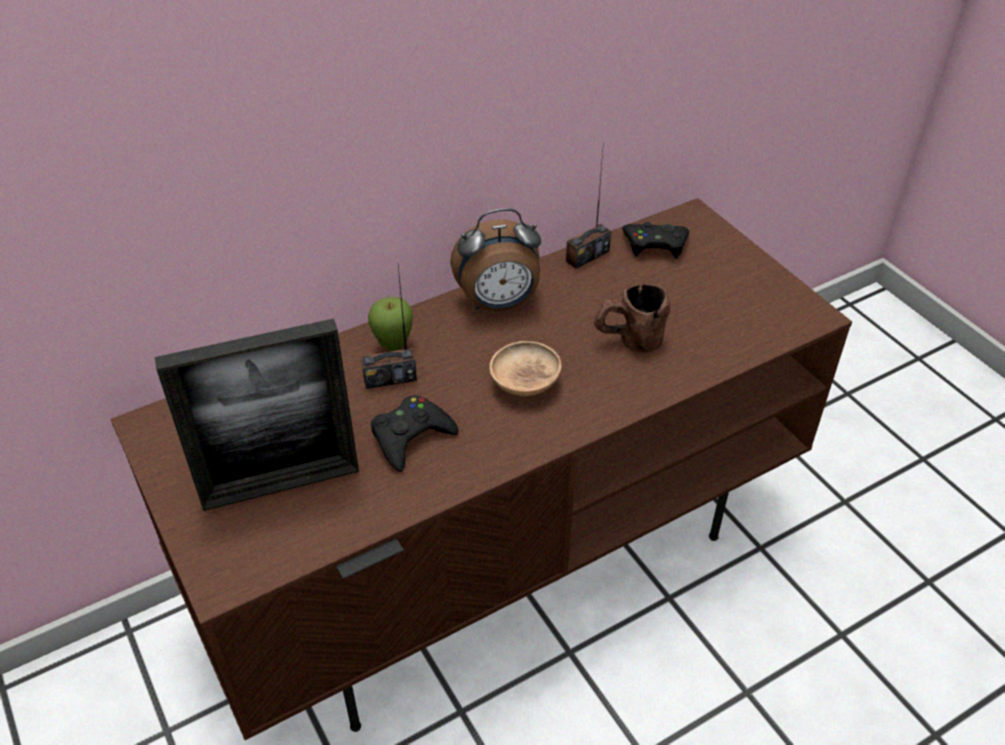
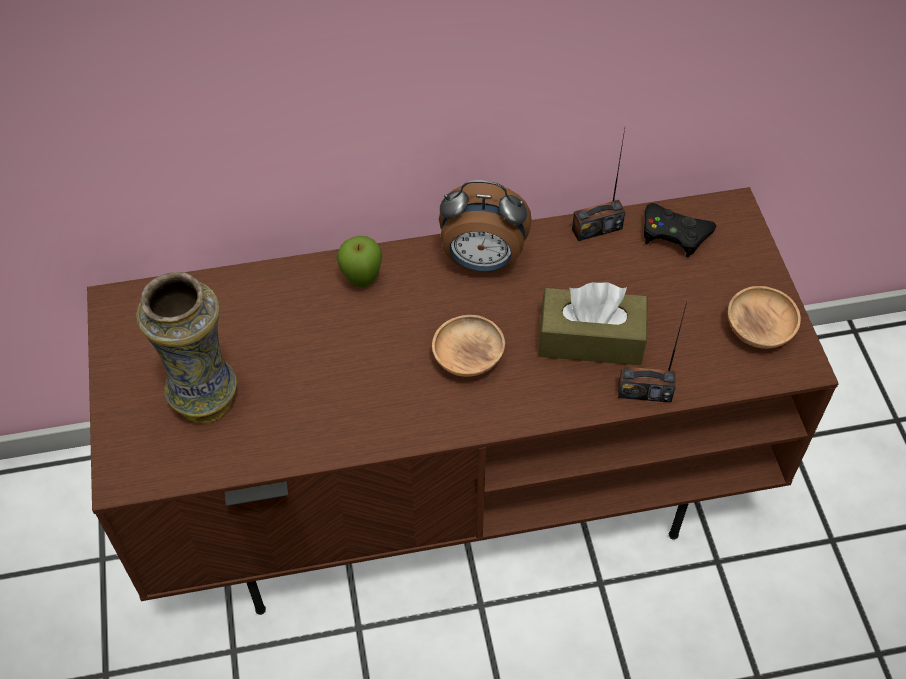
camera: 20 degrees right, 10 degrees up
(281, 485) = (205, 399): picture frame -> vase
(390, 378) = (344, 316): radio -> radio (644, 392)
(411, 437) = (338, 384): black game controller -> none
(627, 340) = (591, 339): brown mug -> brown tissue box
(765, 298) = (759, 330): none -> brown bowl

